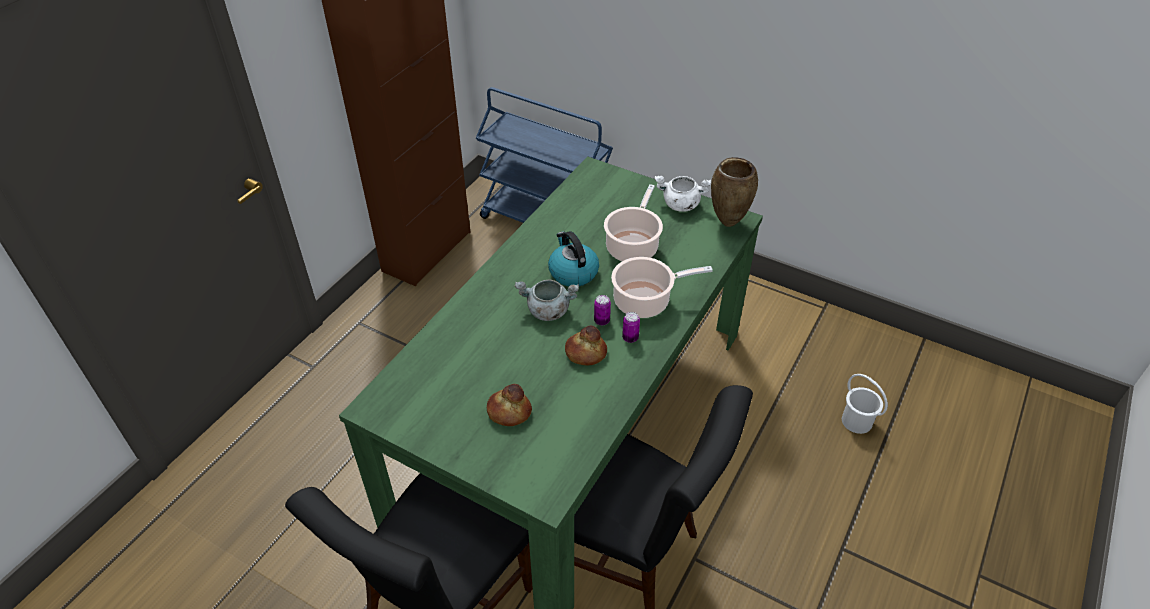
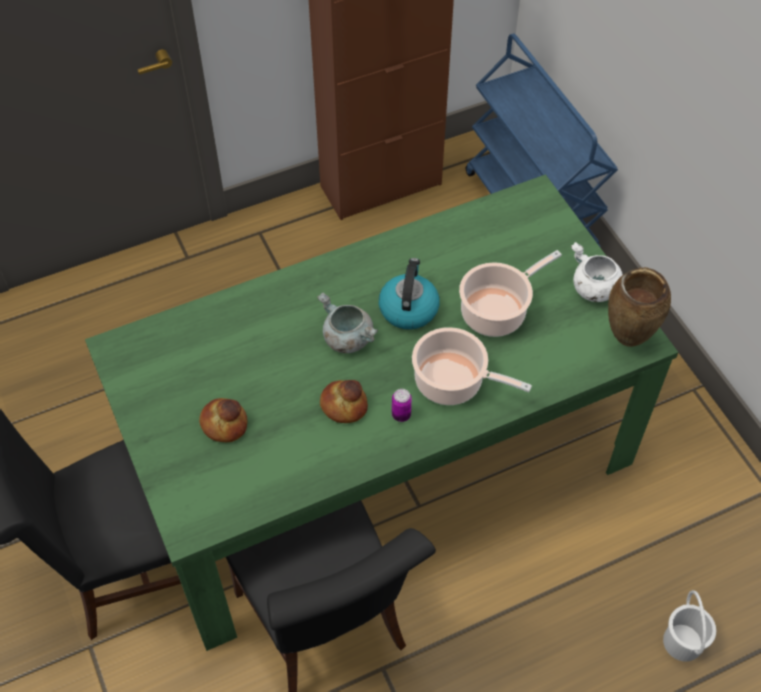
camera: 35 degrees right, 10 degrees up
(602, 321) = (390, 379): can -> none

